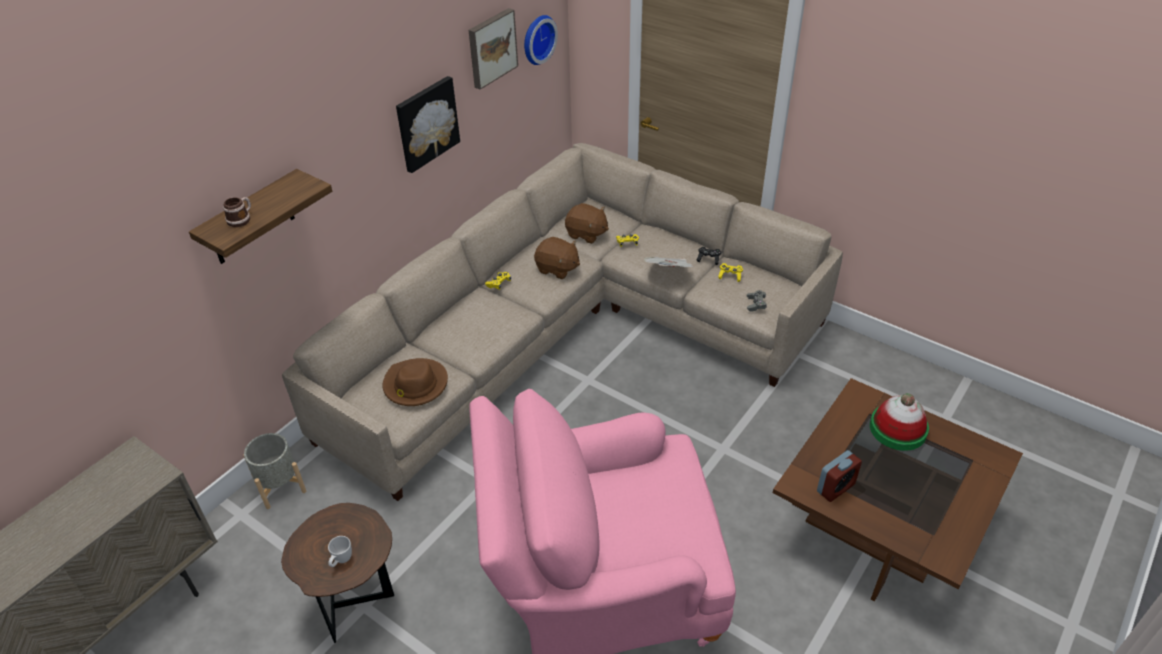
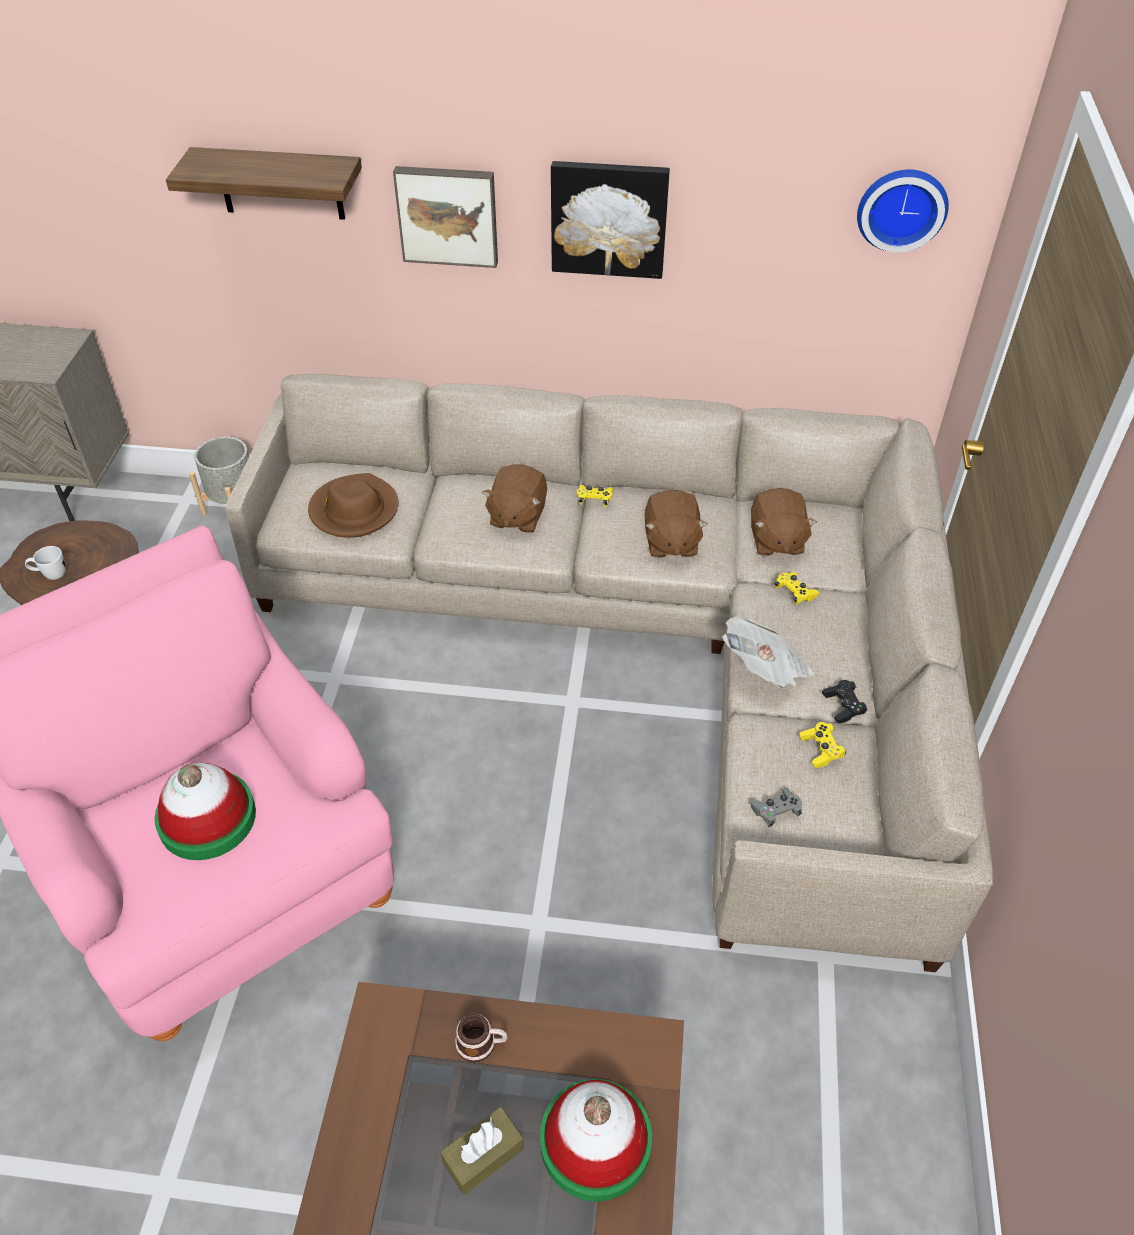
camera: 60 degrees right, 5 degrees up
(241, 219) = (231, 165): mug -> mug (481, 1044)
(485, 317) = (517, 516): none -> brown plush toy
(491, 47) = (783, 170): picture -> picture (448, 215)
(647, 508) = (207, 818): none -> hat
(835, 488) = (400, 1076): alarm clock -> none
(890, 470) = (483, 1155): none -> brown tissue box

